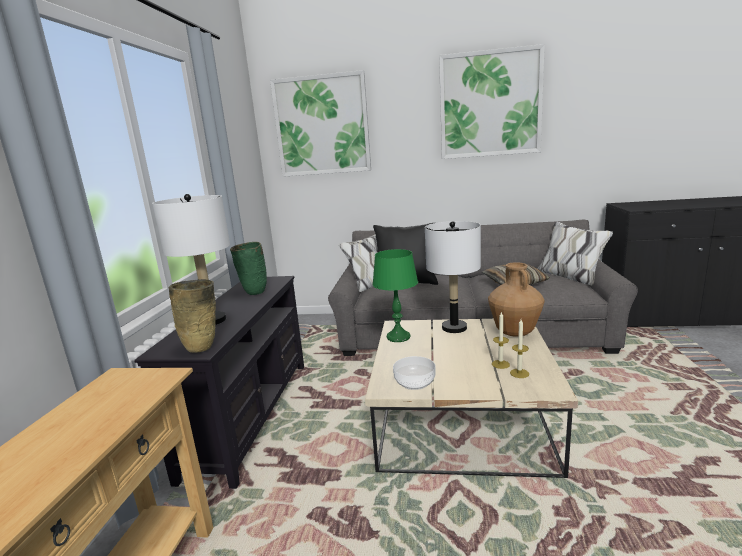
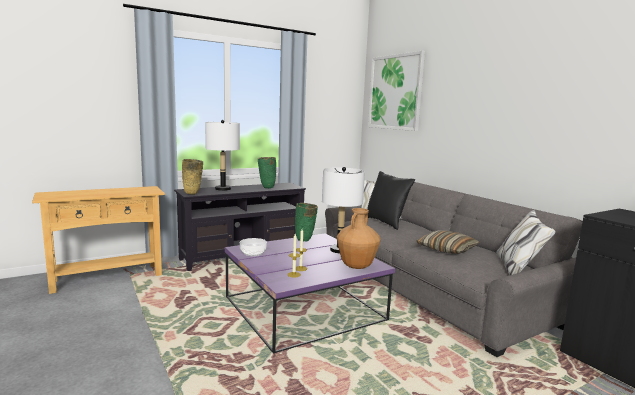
camera: 50 degrees right, 5 degrees down
(398, 337) = (305, 240): green table lamp -> green vase
(463, 416) = (305, 308): beige coffee table -> purple coffee table
(490, 104) = (511, 82): picture -> none

